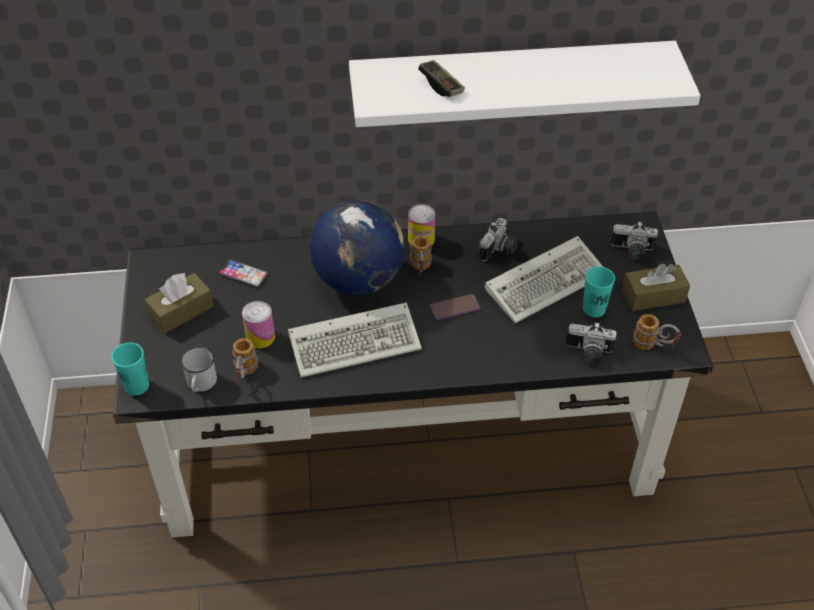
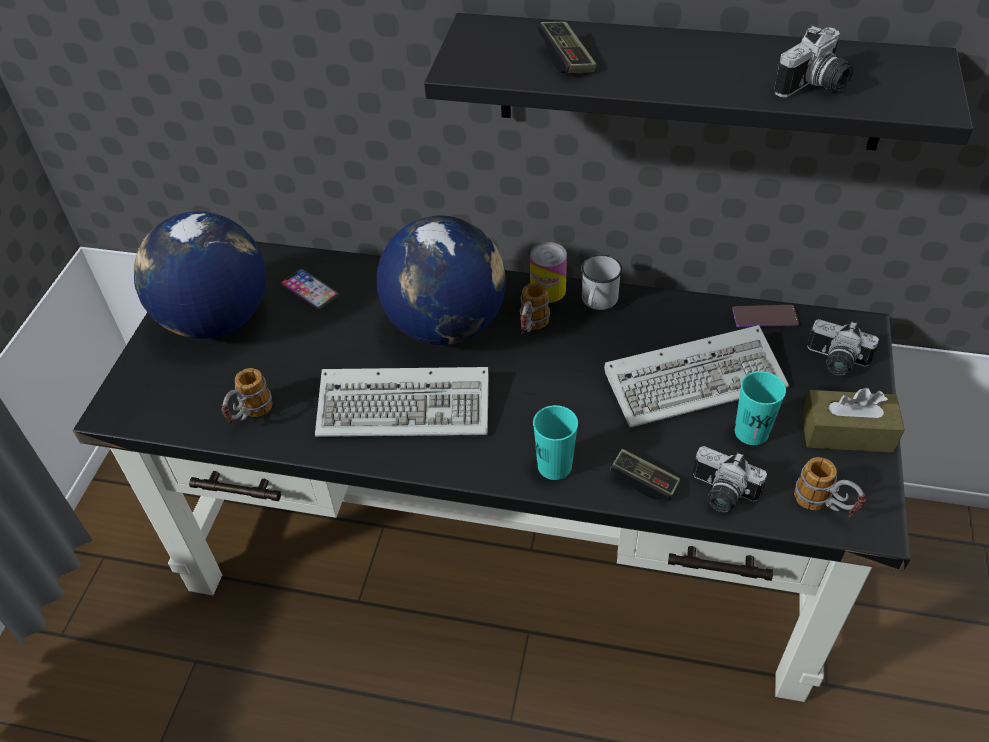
camera: 20 degrees right, 0 degrees up
(136, 386) = (118, 401): turquoise cup -> turquoise cup (554, 466)
(181, 311) = (216, 320): brown tissue box -> globe
(200, 384) = (192, 416): white mug -> white mug (597, 302)
(260, 337) = (292, 372): can -> none
(455, 307) = (556, 388): phone -> phone (765, 317)
(499, 250) = (646, 324): camera -> camera (815, 87)
(511, 82) = (689, 82): white shelf -> black shelf
(537, 356) = (644, 481): none -> game controller

